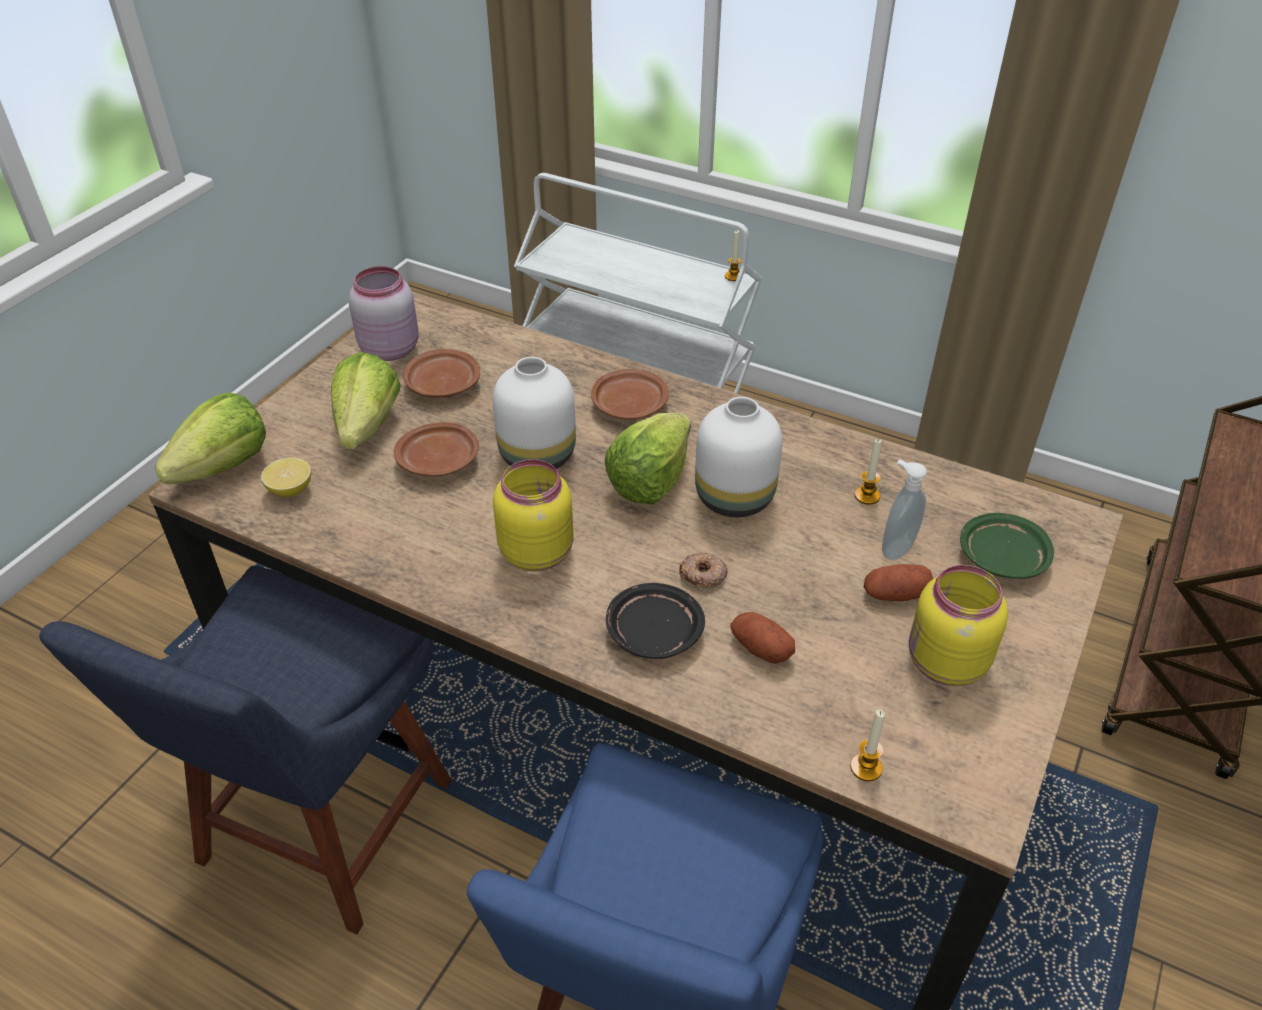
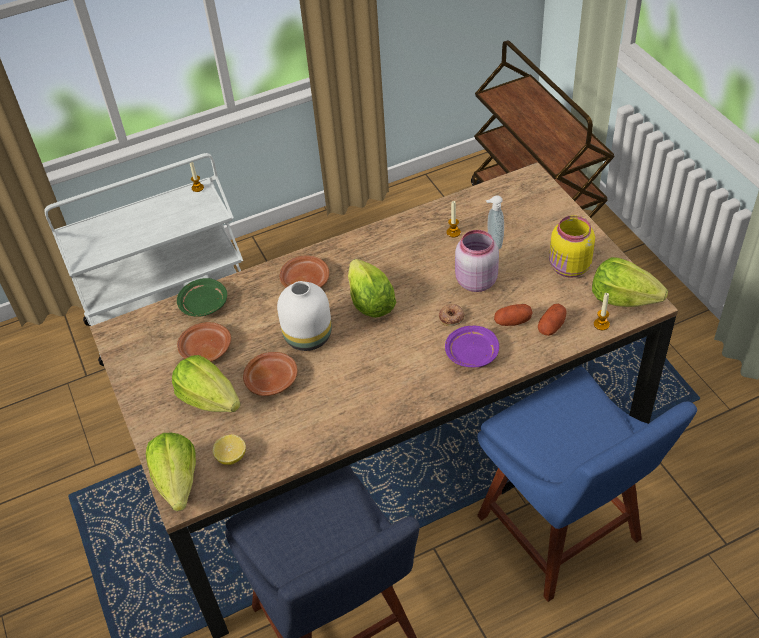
camera: 50 degrees left, 5 degrees up
(389, 348) = (144, 359): pink jar -> pink jar (474, 281)
(537, 551) = (379, 370): yellow jar -> none
(653, 632) = (471, 353): black plate -> purple plate
(734, 499) = (412, 278): white vase -> none
(895, 594) = (519, 259): potato -> potato (551, 326)
(955, 770) = (623, 298): none -> lettuce
(1001, 558) = (529, 214): green plate -> green plate (204, 304)

